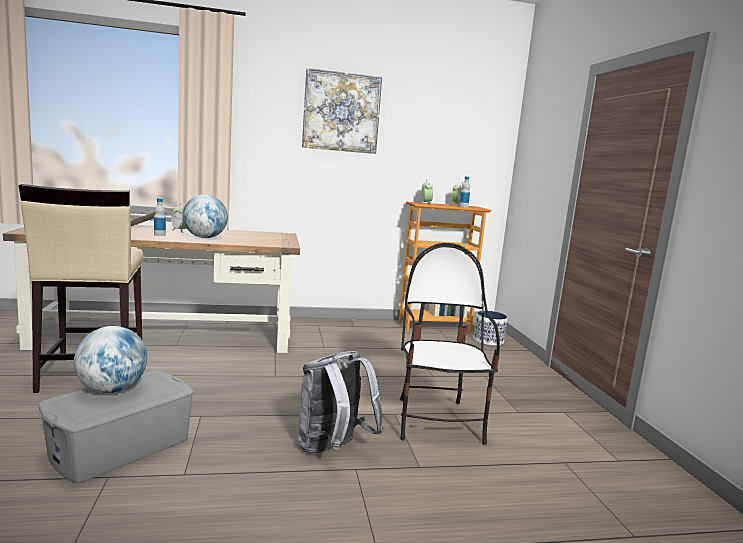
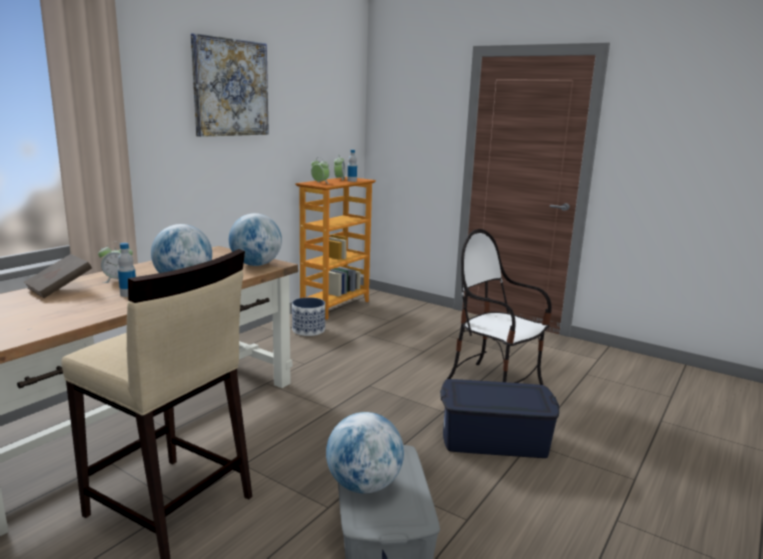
camera: 45 degrees left, 5 degrees up
(273, 242) = (256, 265): none -> globe
(333, 450) = (494, 439): grey backpack -> blue storage box
(488, 340) = (392, 304): planter -> planter (308, 330)

